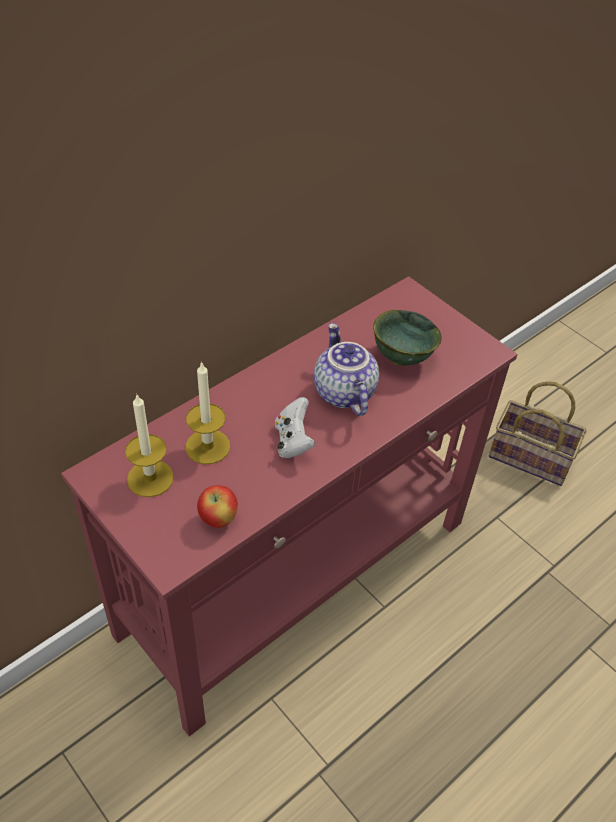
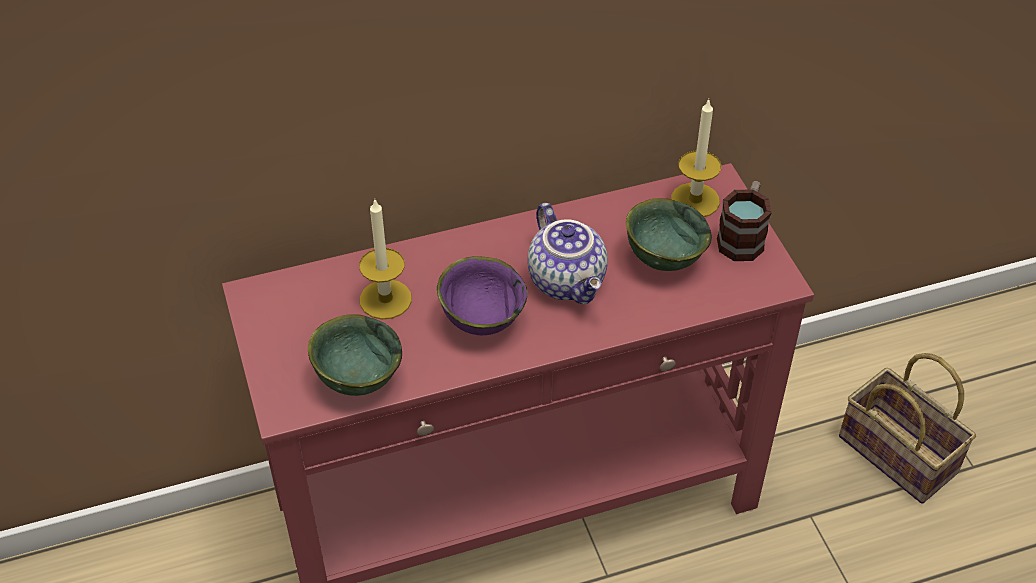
camera: 25 degrees right, 0 degrees up
(150, 478) = (308, 315): candle -> candle (695, 200)
(218, 519) = (357, 379): apple -> green bowl
(293, 441) = (481, 320): white game controller -> purple bowl
(342, 392) = (569, 281): teapot -> teapot turned 150 degrees clockwise
(447, 326) = (743, 237): none -> mug

